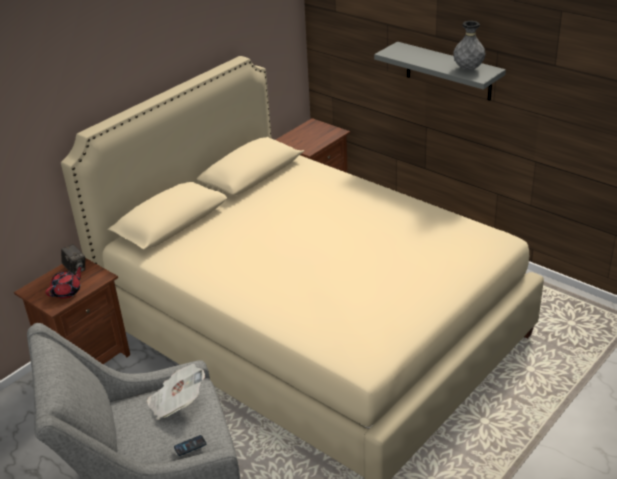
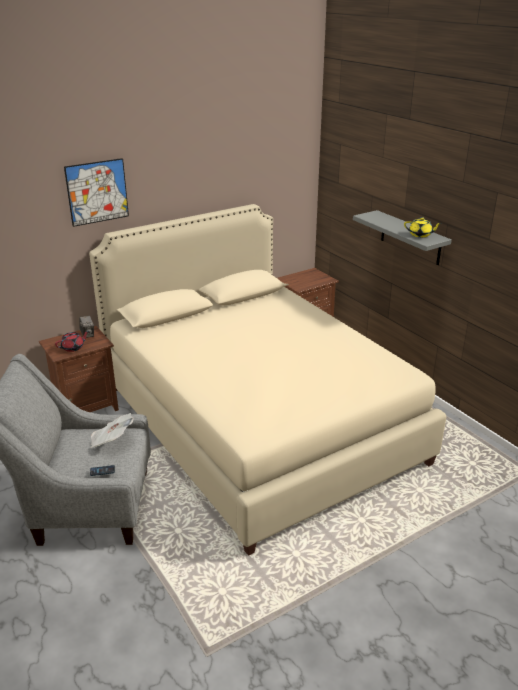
camera: 15 degrees right, 5 degrees down
(60, 82) = (97, 192): none -> picture
(468, 69) = (420, 235): grey vase -> yellow teapot

